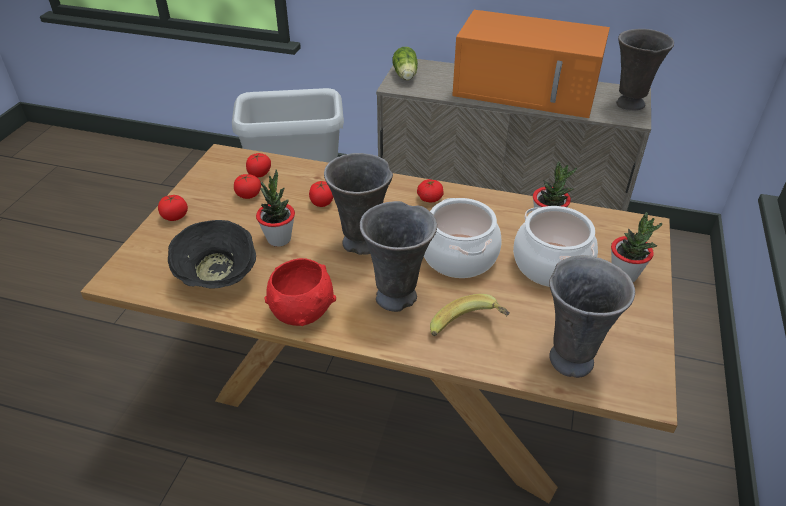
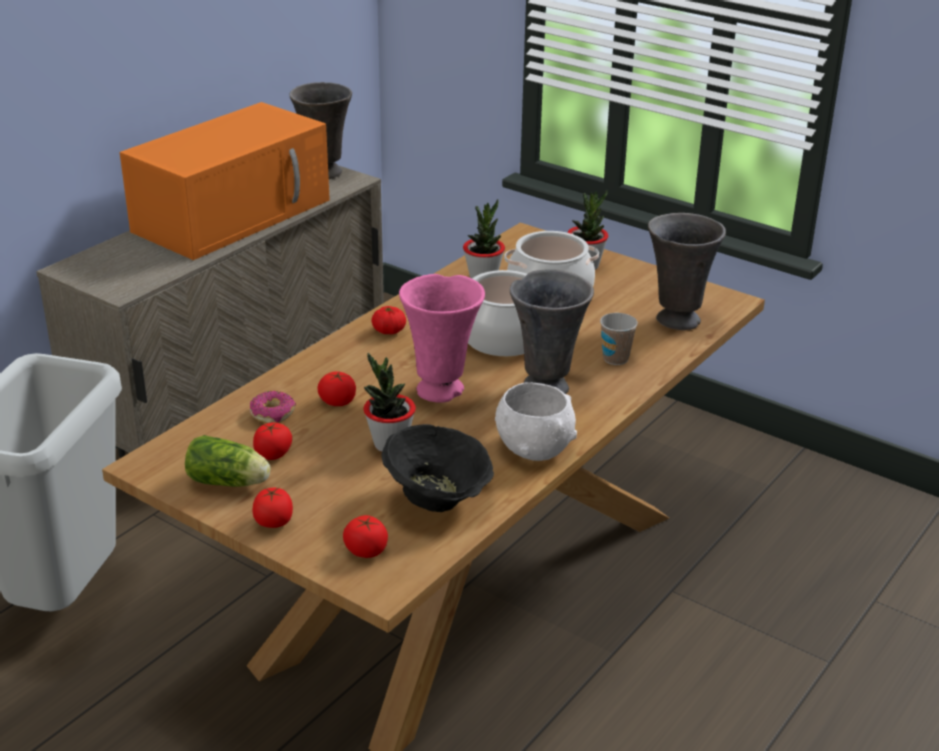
camera: 70 degrees left, 10 degrees down
(259, 173) = (227, 438): tomato -> tomato (366, 551)
(295, 182) = (273, 414): none -> donut
(303, 312) = (534, 448): red bowl -> white bowl
(361, 244) = (442, 390): grey vase -> pink vase
(405, 76) = (103, 278): lettuce -> lettuce (230, 482)
(469, 330) = (615, 359): banana -> cup

